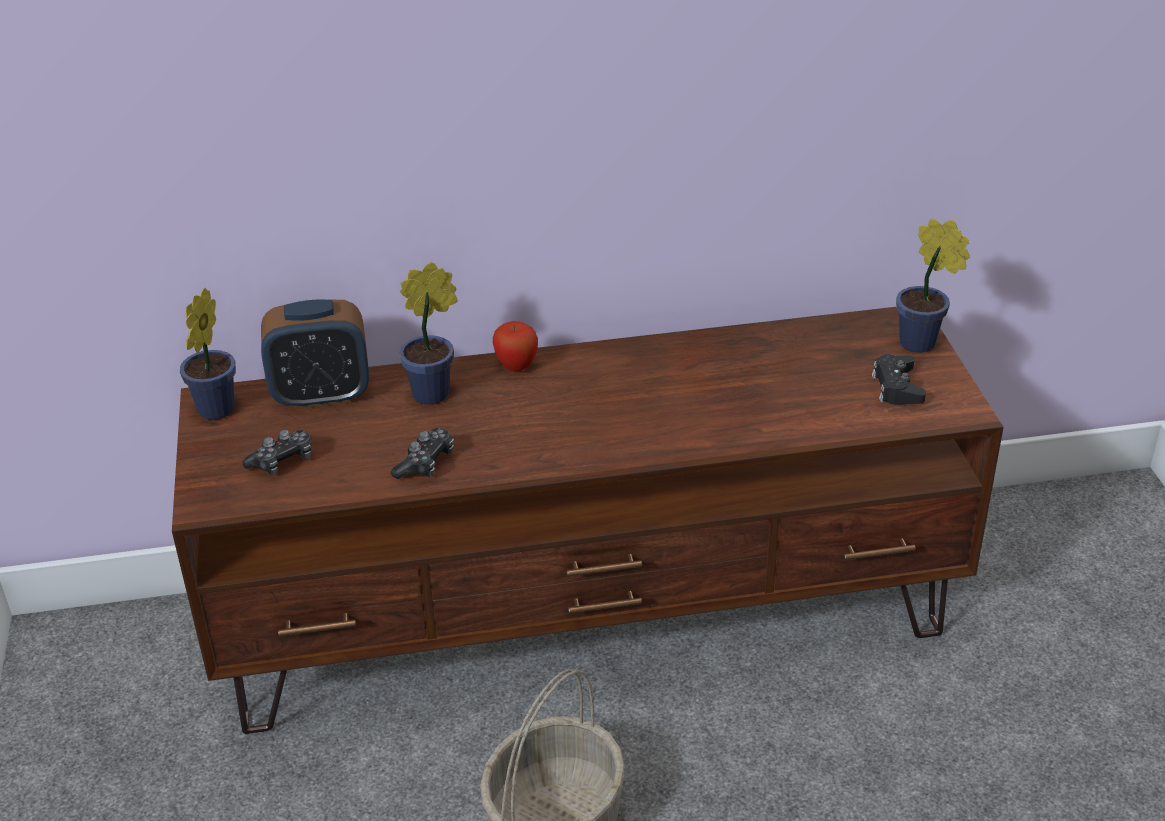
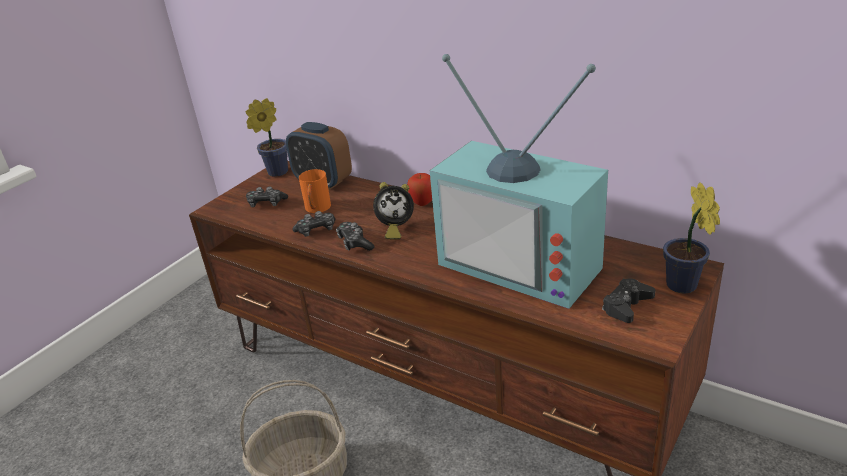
camera: 45 degrees right, 5 degrees down
(380, 436) = (317, 210): none -> orange mug
(436, 393) = (369, 200): potted plant -> none
(507, 455) = (355, 243): none -> game controller
(531, 415) = (394, 229): none -> alarm clock
(742, 387) = (525, 263): none -> television

